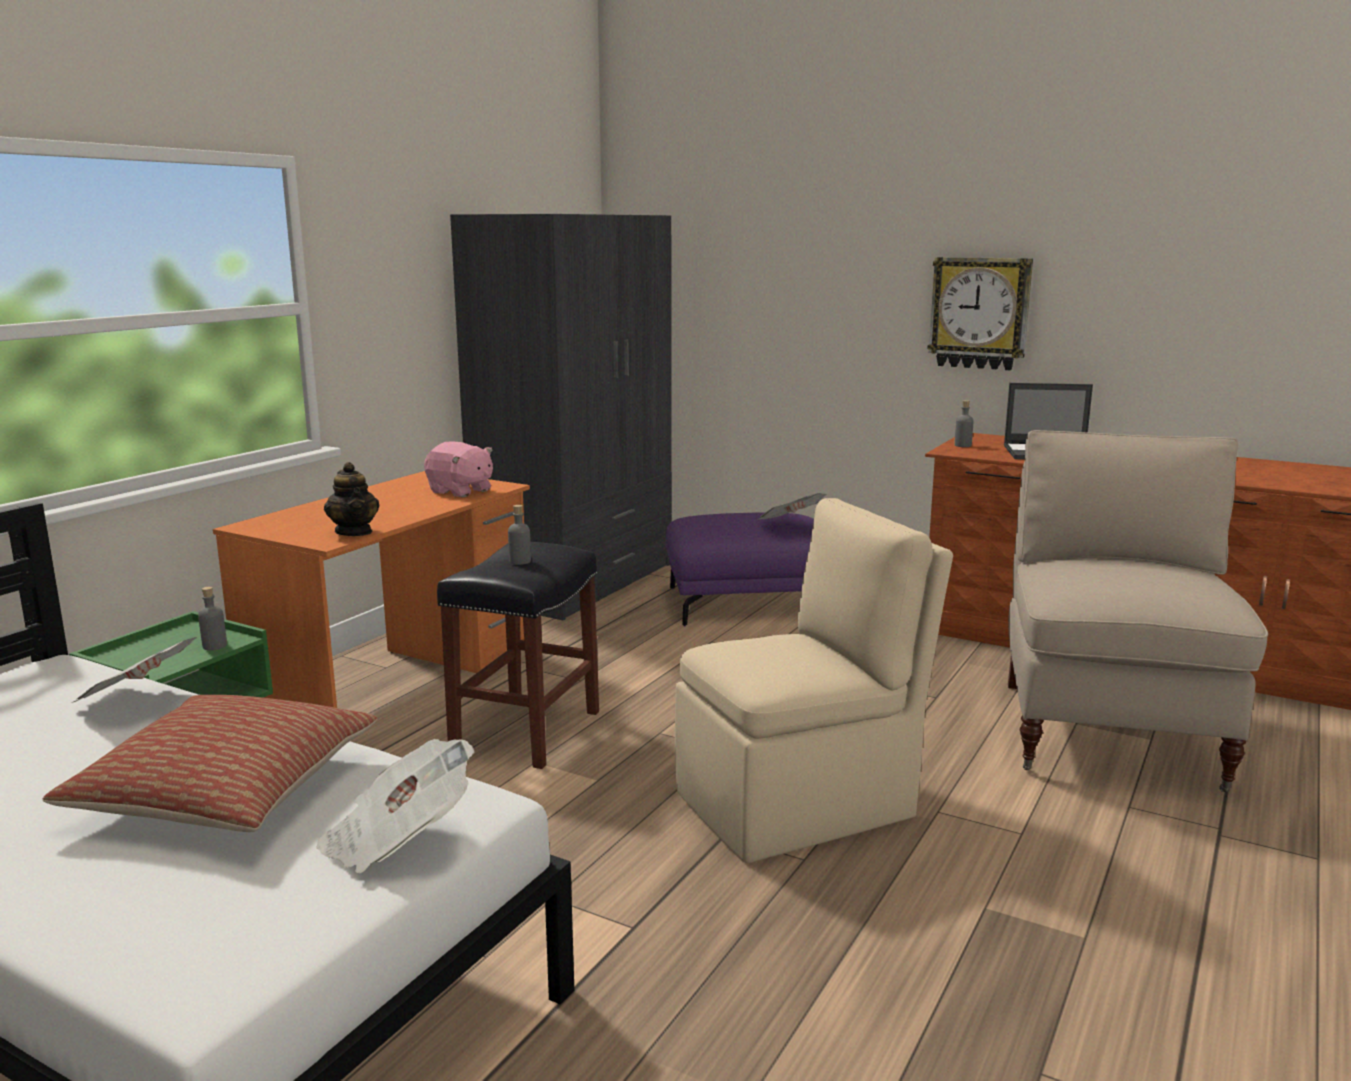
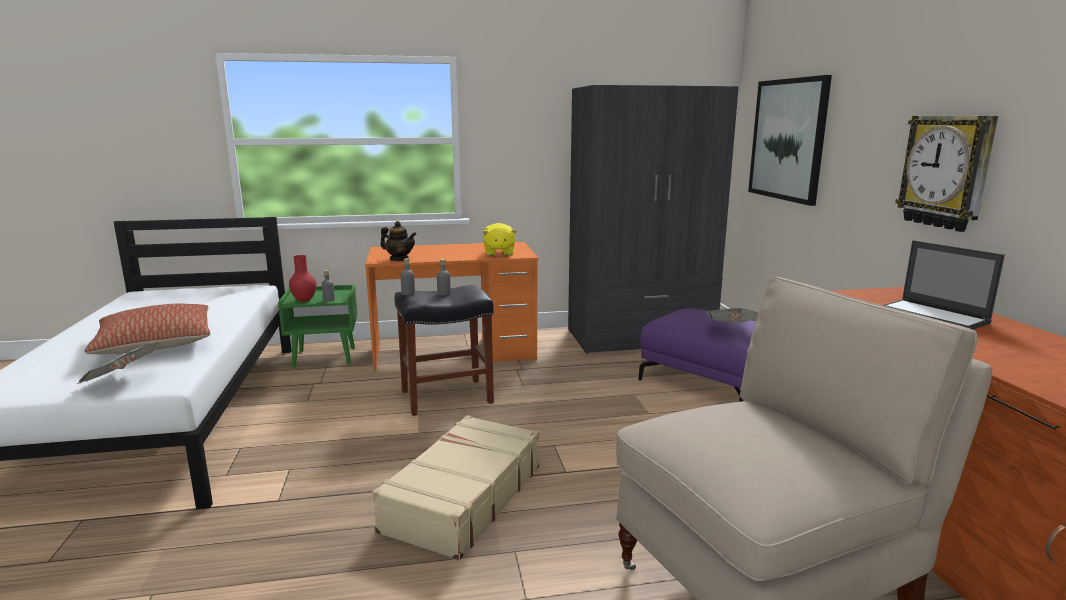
camera: 50 degrees right, 0 degrees up
(139, 699) = (231, 305): newspaper -> none
(168, 662) = (304, 300): none -> red vase
(354, 532) = (399, 259): teapot -> teapot turned 90 degrees counterclockwise
(460, 491) = (498, 253): pink plush toy -> yellow plush toy
(724, 283) = (788, 139): none -> picture
(800, 804) = (462, 498): beige chair -> beige suitcase
(962, 445) = (863, 294): grey bottle -> grey bottle (408, 293)

